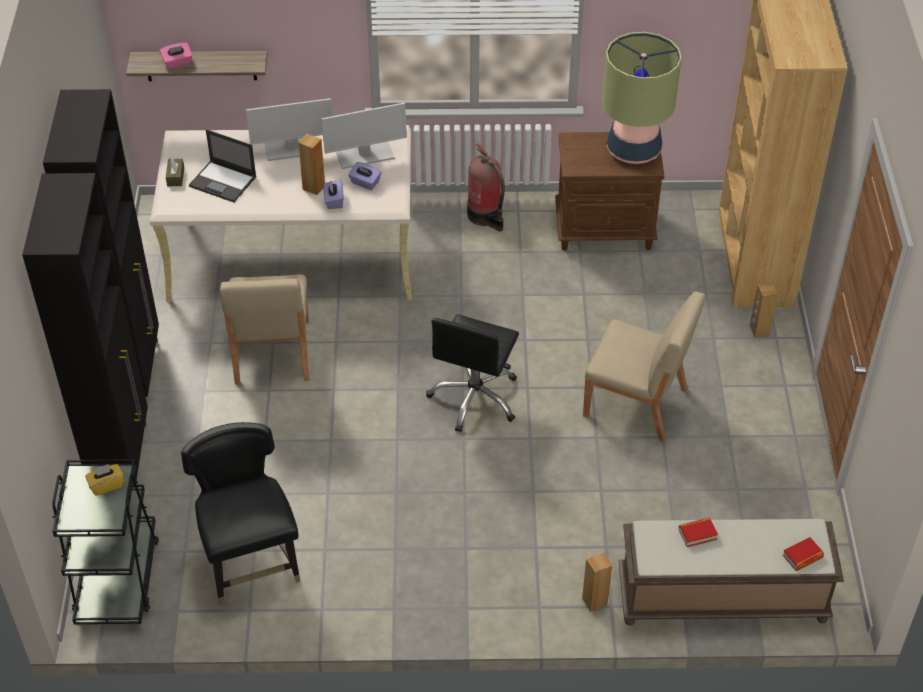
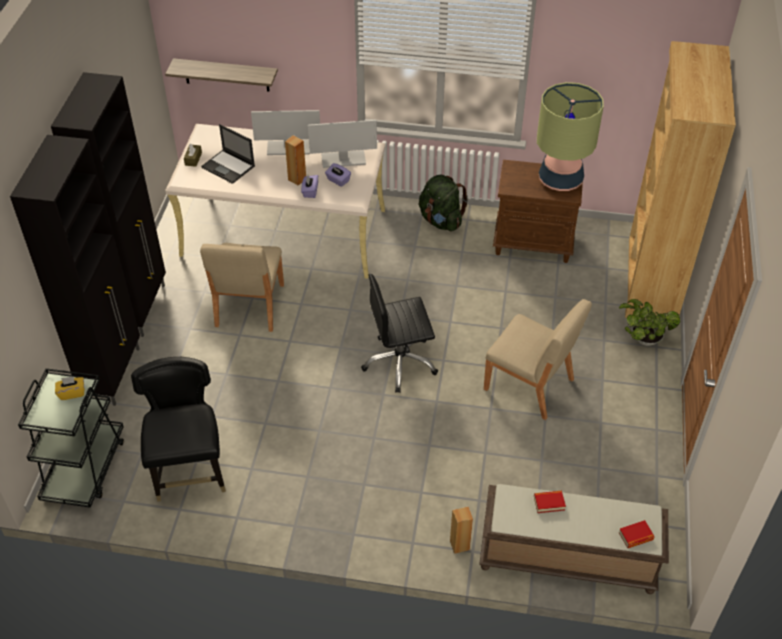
camera: 10 degrees right, 0 degrees up
(177, 63) = (206, 70): pink tissue box -> none
(475, 398) = (400, 363): black office chair -> black office chair turned 45 degrees clockwise
(485, 216) = (441, 220): fire extinguisher -> green backpack
(759, 330) = (643, 339): brown speaker -> potted plant

